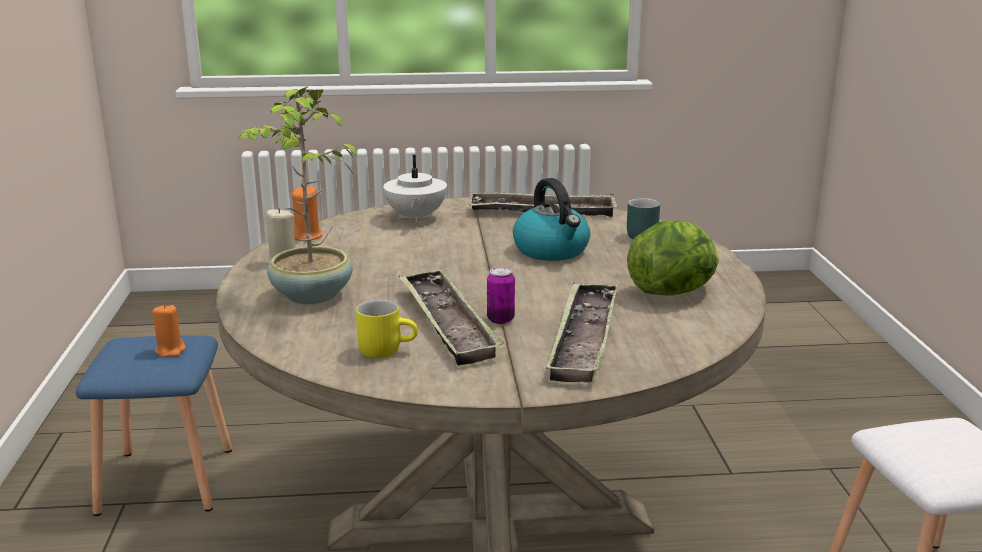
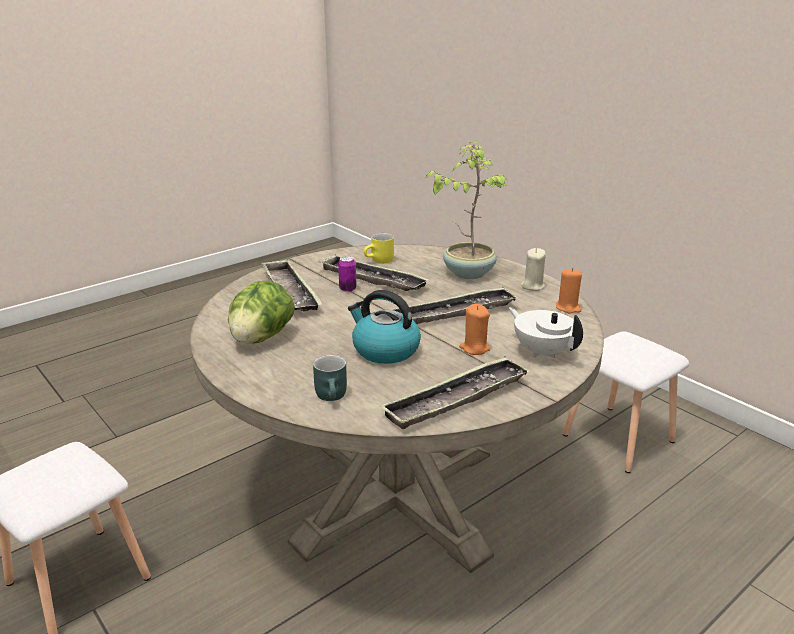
camera: 145 degrees right, 5 degrees up
(165, 479) = (620, 438): blue stool -> white stool
(170, 350) = (624, 354): orange candle -> orange candle (474, 348)
(428, 261) = (453, 313): none -> tray

